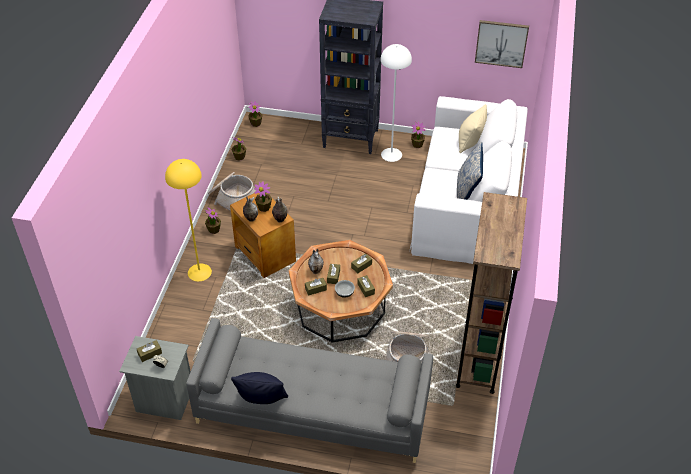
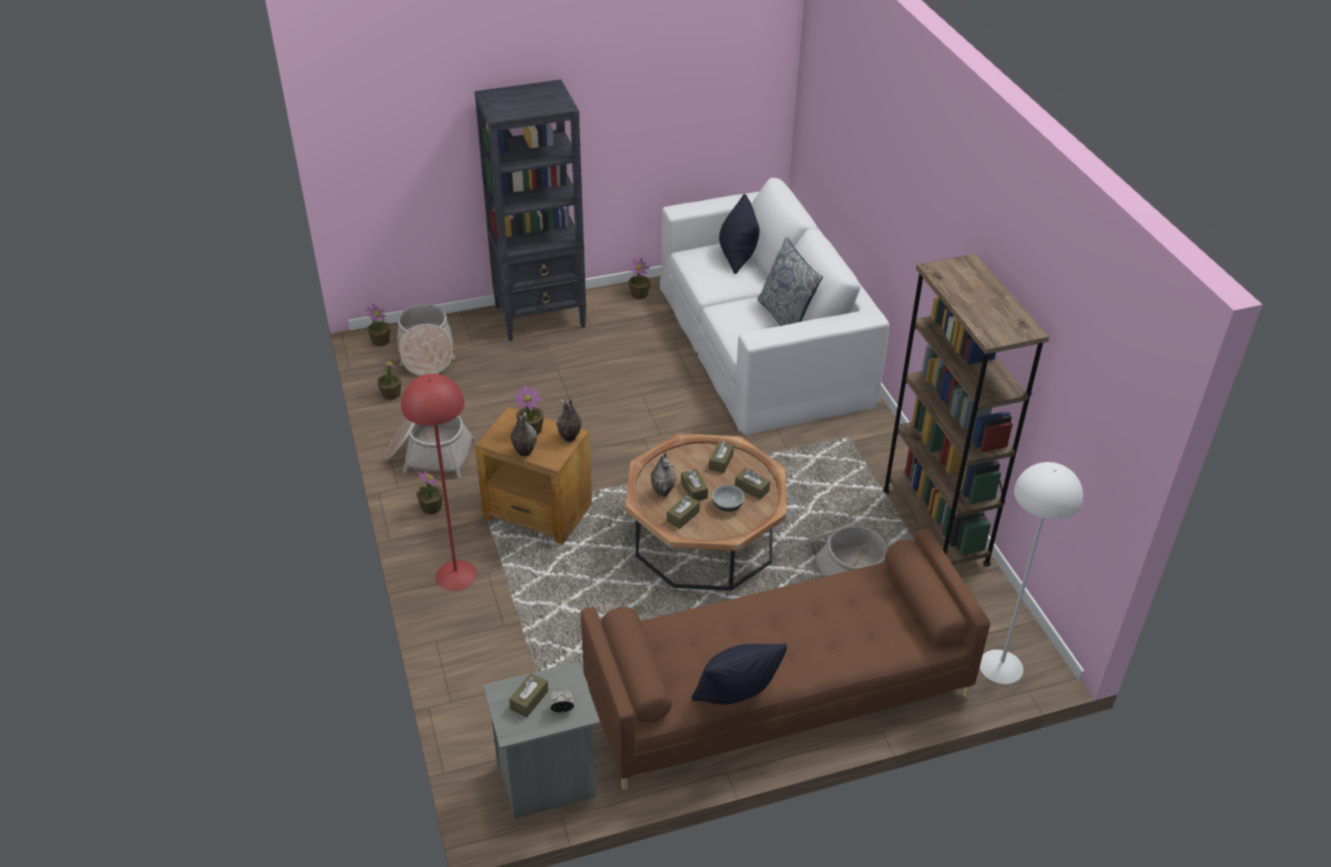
camera: 30 degrees left, 5 degrees down
(199, 272) = (455, 575): yellow floor lamp -> red floor lamp
(274, 139) = (426, 353): none -> basket
(312, 410) = (776, 692): grey sofa -> brown sofa
(391, 154) = (614, 318): white floor lamp -> white floor lamp (1000, 667)
(470, 142) = (737, 257): beige pillow -> black pillow
(501, 43) = (737, 101): picture -> none

